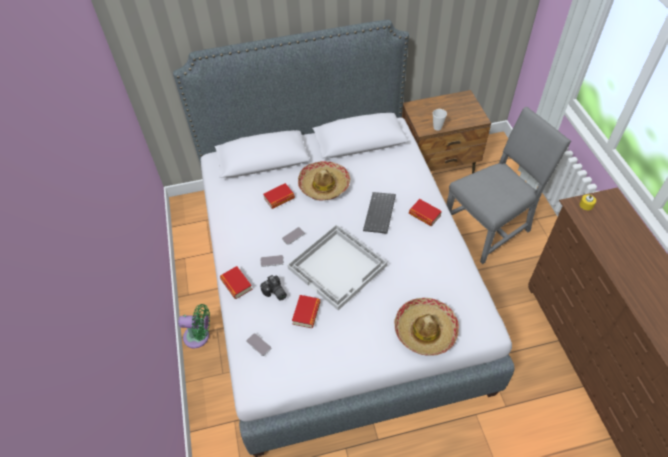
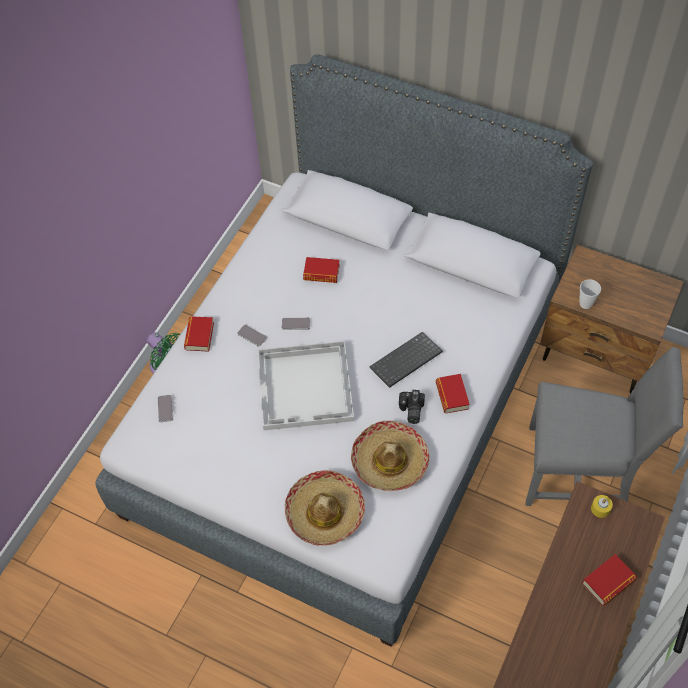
camera: 40 degrees right, 5 degrees up
(274, 293) = (224, 370): camera -> camera (410, 411)
(306, 313) = (232, 411): book -> book (608, 582)
(324, 185) = (380, 289): hat -> hat (390, 461)

